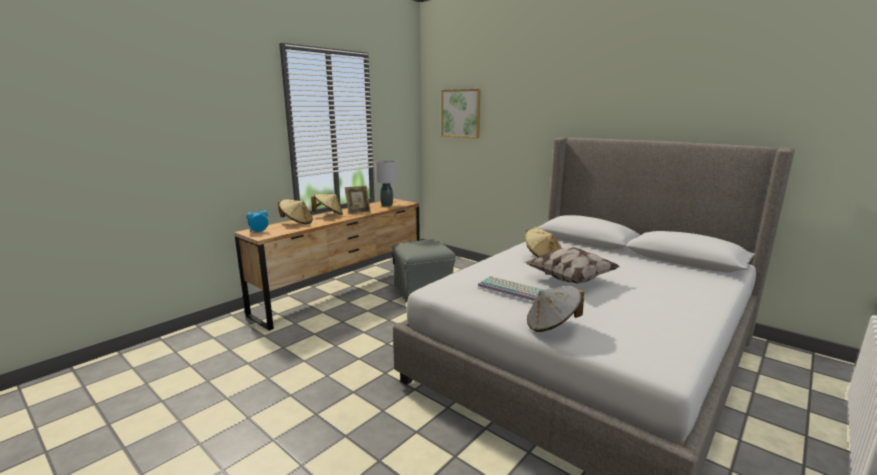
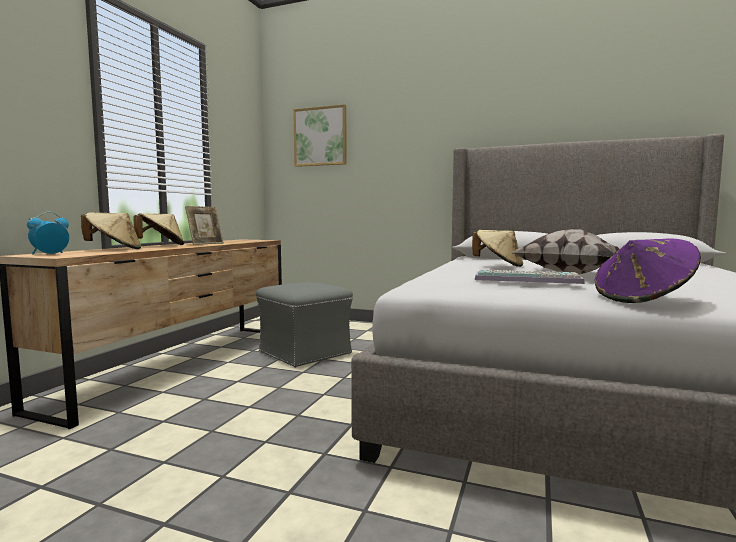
camera: 20 degrees left, 10 degrees down
(387, 205) = (239, 241): grey table lamp -> none
(552, 325) = (643, 299): grey hat -> purple hat

